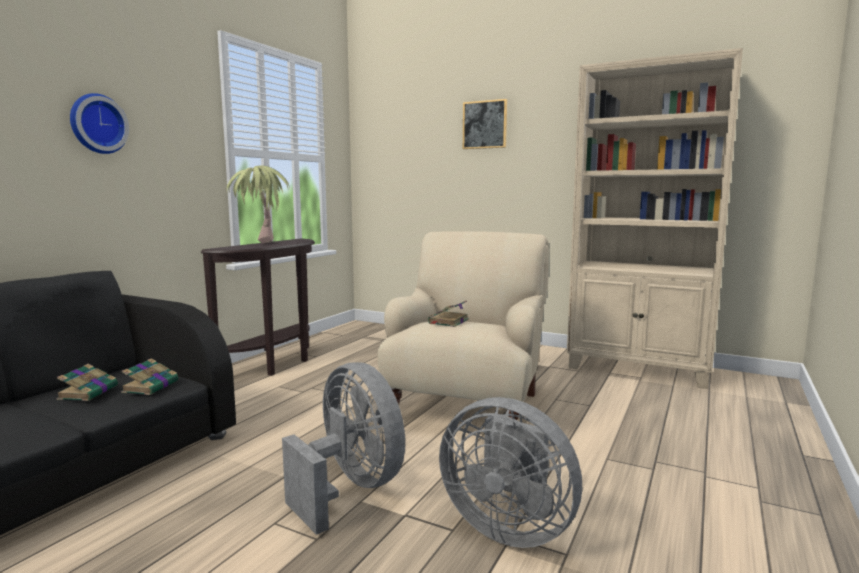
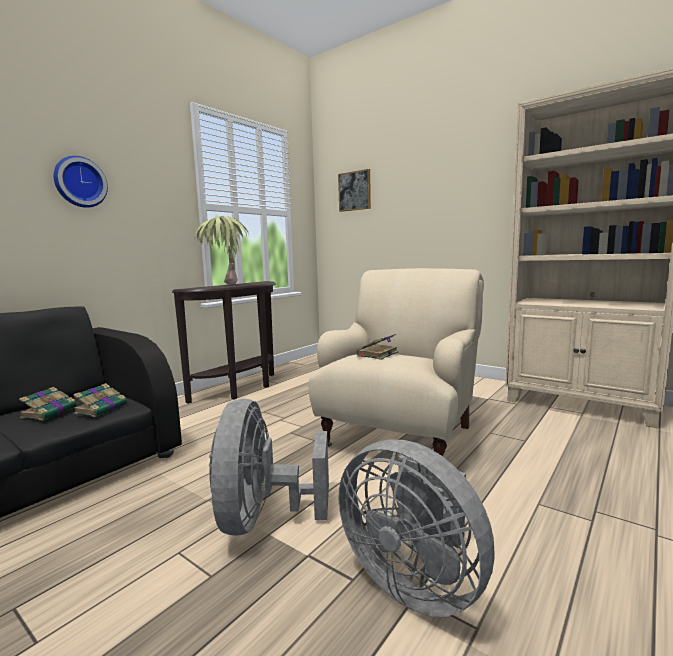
camera: 10 degrees right, 0 degrees up
(350, 488) = (263, 518): grey fan -> grey fan turned 150 degrees counterclockwise
(485, 124) = (429, 174): picture -> picture (354, 191)

